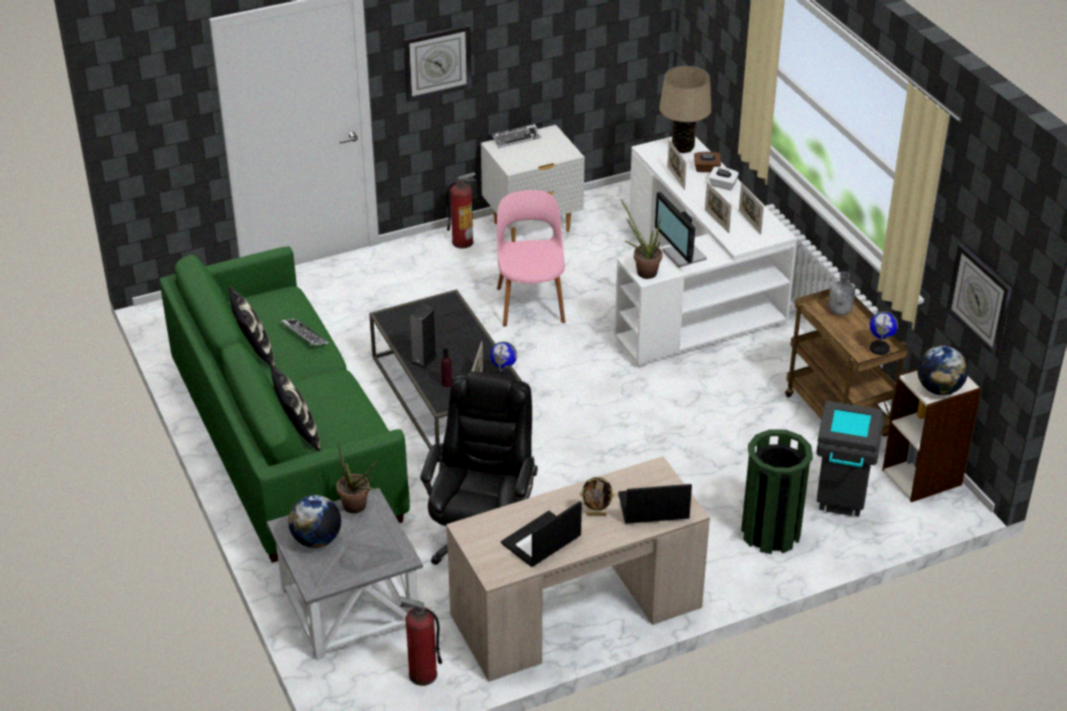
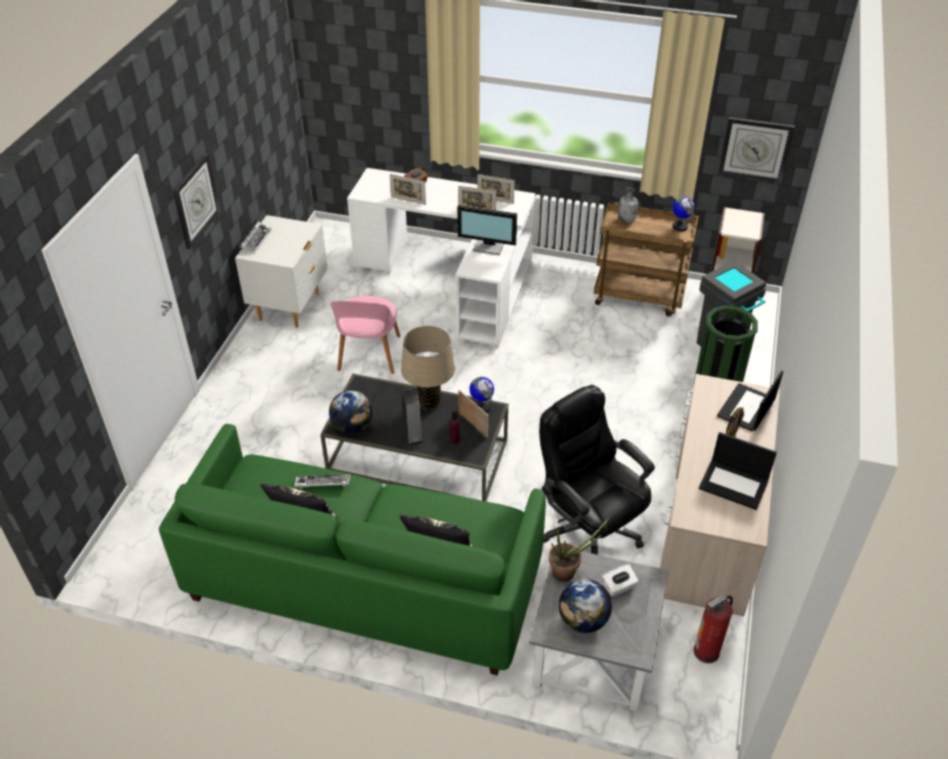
camera: 50 degrees left, 5 degrees up
(462, 242) = (258, 348): fire extinguisher -> none
(531, 302) = (369, 355): pink chair -> pink chair turned 120 degrees counterclockwise
(541, 540) = (734, 484): laptop -> laptop turned 60 degrees counterclockwise
(643, 271) = (484, 271): potted plant -> none
(683, 147) = (379, 180): beige table lamp -> beige table lamp (429, 402)
(722, 185) = (442, 188): white tissue box -> white tissue box (619, 587)
(939, 389) = (749, 227): globe -> globe (352, 426)

